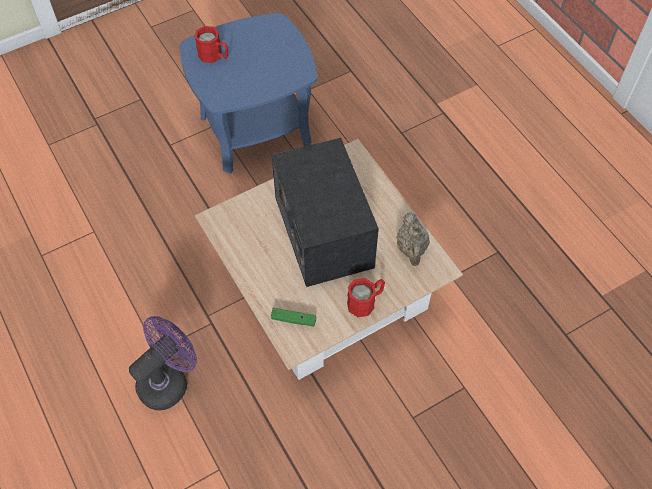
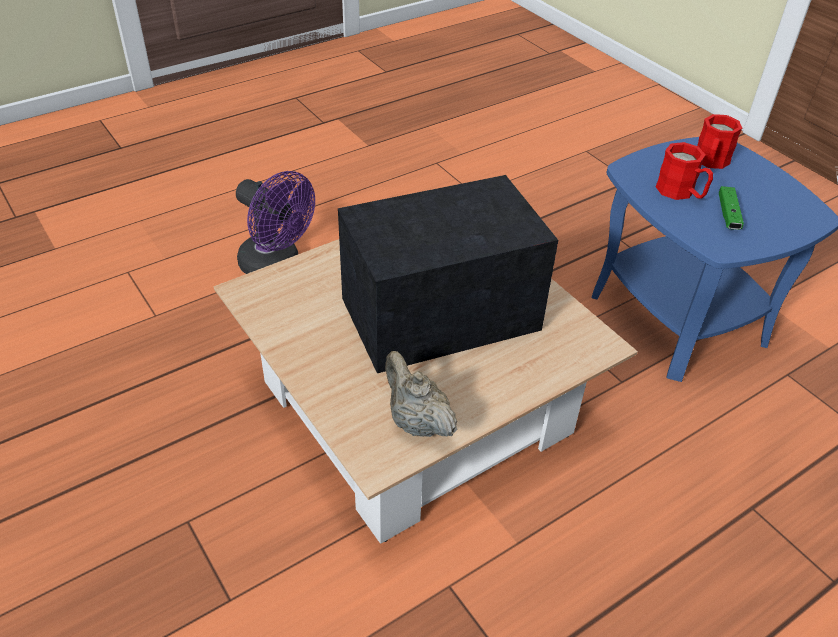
camera: 85 degrees right, 15 degrees down
(293, 320) = (288, 288): green game controller -> green game controller (728, 214)
(366, 302) = (314, 363): red mug -> red mug (681, 193)
(411, 249) = (416, 421): beige teapot -> beige teapot turned 60 degrees clockwise

